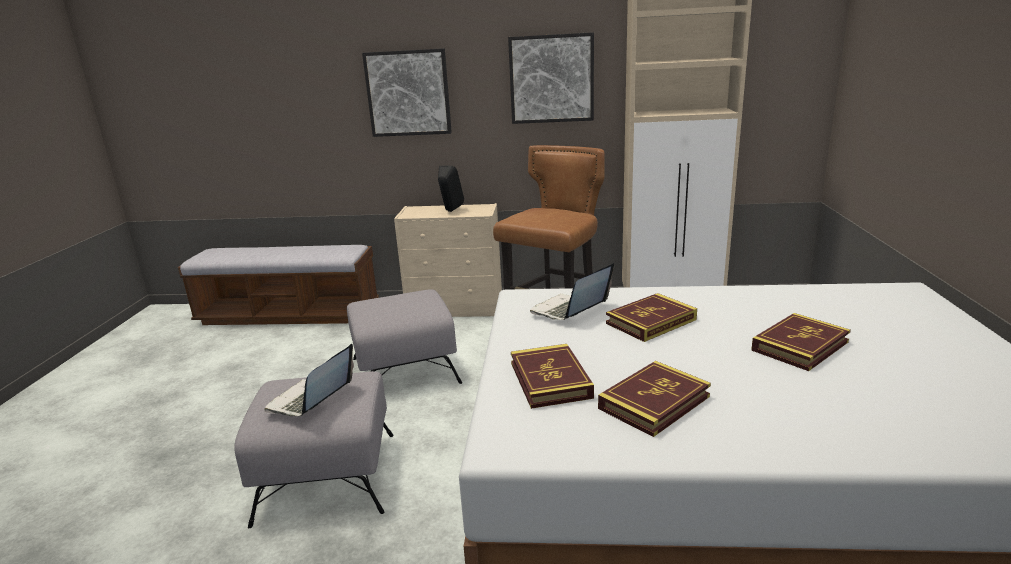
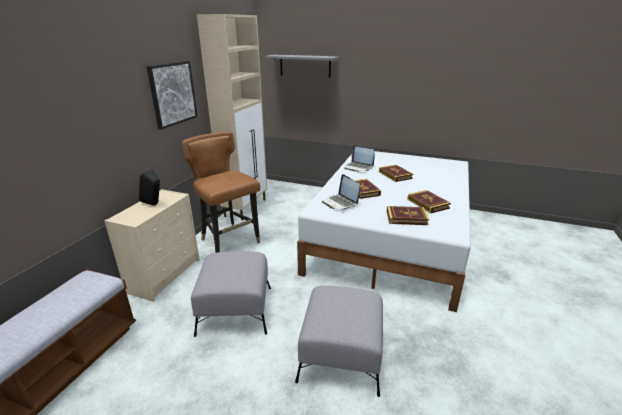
camera: 75 degrees left, 5 degrees up
(311, 399) = (350, 309): laptop -> laptop (358, 167)
(408, 93) = (86, 121): picture -> none
(893, 50) = (305, 66): none -> grey shelf

